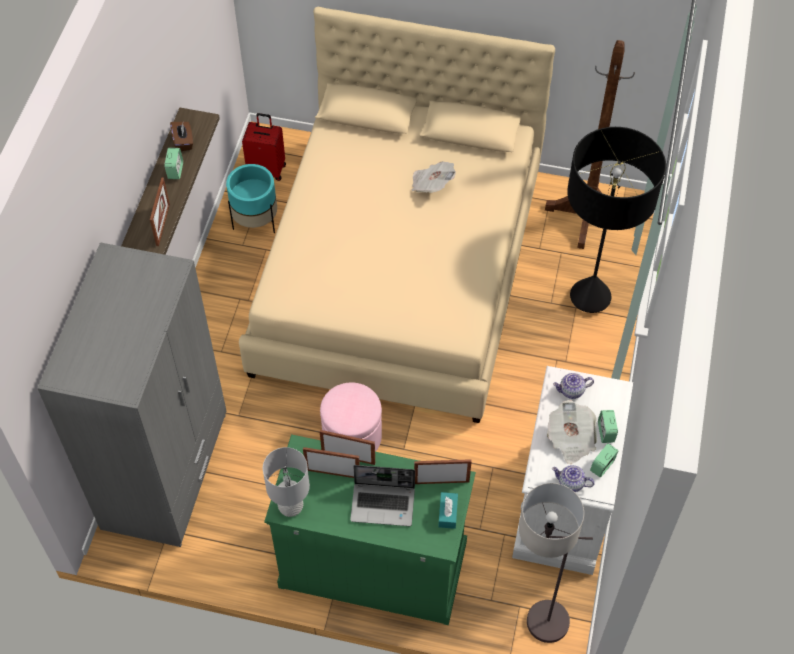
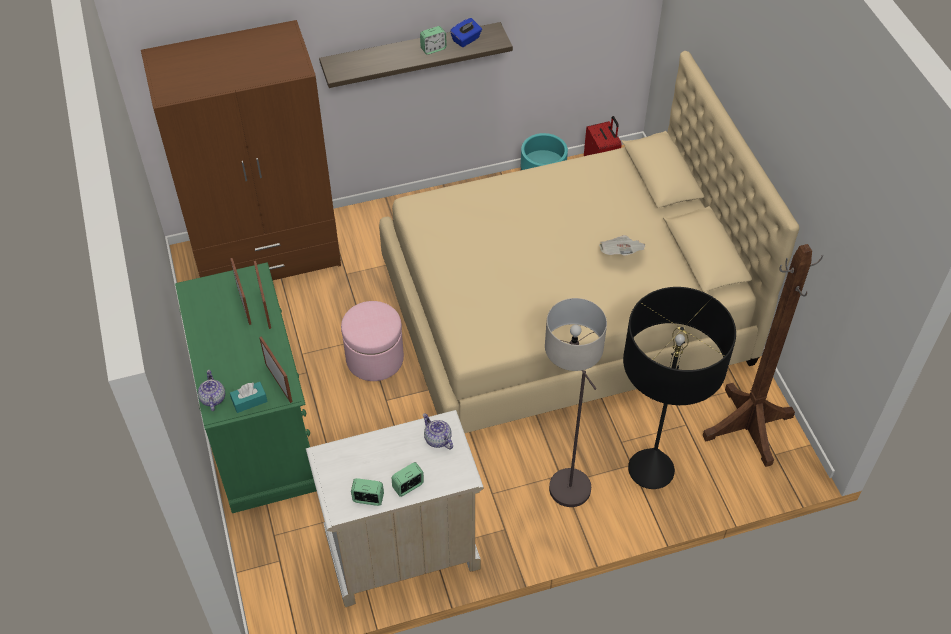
camera: 60 degrees right, 5 degrees down
(163, 225) = (374, 66): picture frame -> none
(166, 470) = (267, 255): grey wardrobe -> brown wardrobe
(183, 142) = (466, 40): brown tissue box -> blue tissue box
(290, 507) = (196, 292): grey table lamp -> none
(383, 504) = (233, 352): laptop -> none
(534, 621) = (270, 579): grey floor lamp -> grey floor lamp (563, 479)
(570, 483) = (334, 481): teapot -> teapot (212, 398)
(571, 439) = (382, 461): newspaper -> none

